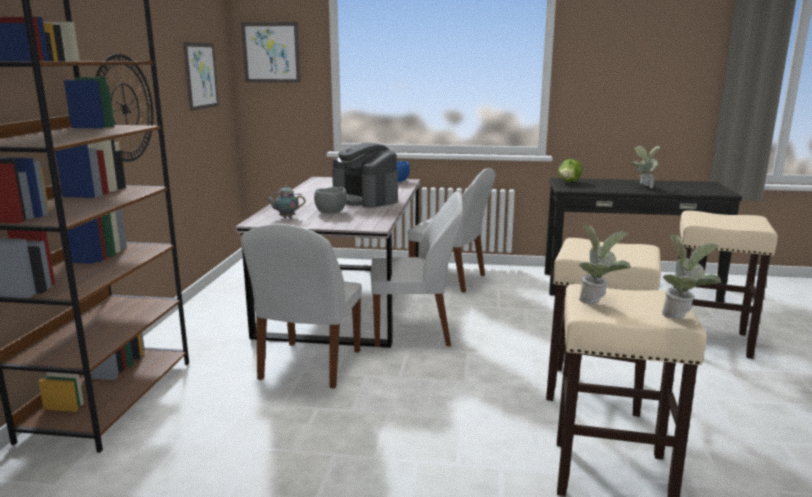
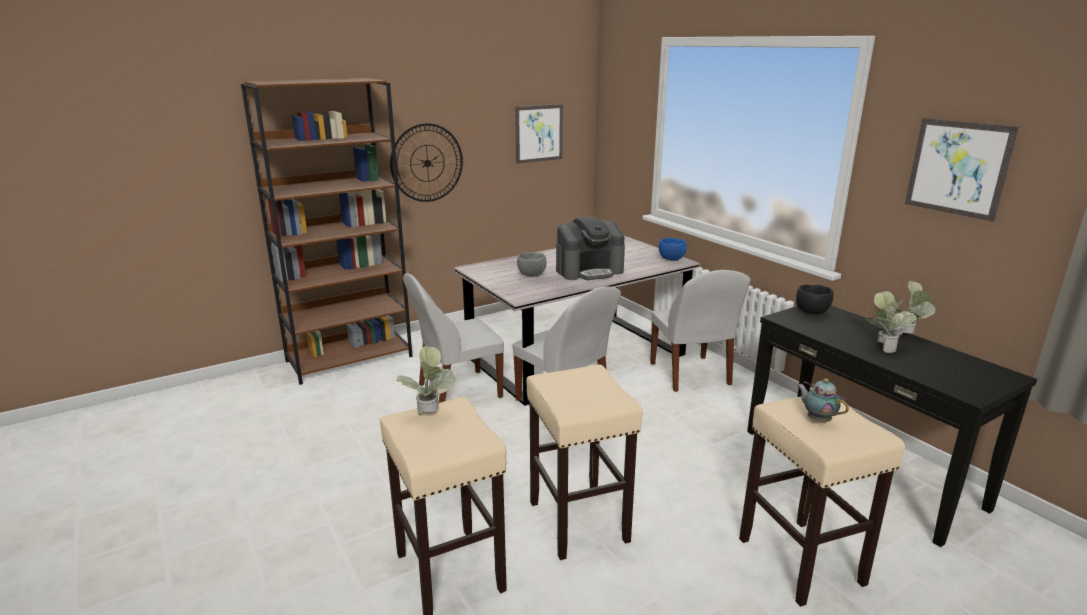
camera: 50 degrees right, 5 degrees up
(271, 52) = (619, 113): picture -> picture (957, 168)
(286, 217) = (495, 270): teapot -> teapot (817, 419)
(365, 199) = (589, 271): coffee machine -> coffee machine turned 120 degrees counterclockwise
(568, 182) = (812, 312): lettuce -> black bowl
(683, 317) = (430, 455): potted plant -> potted plant (906, 337)

